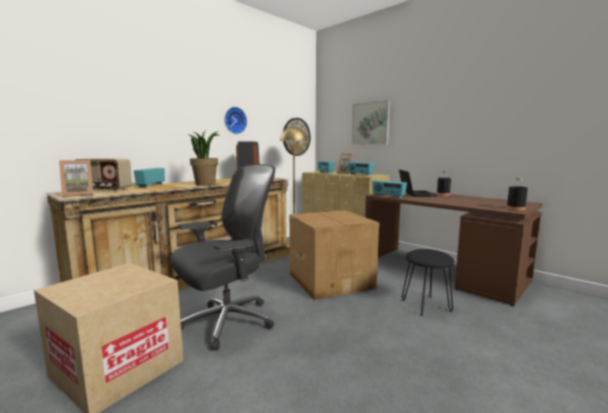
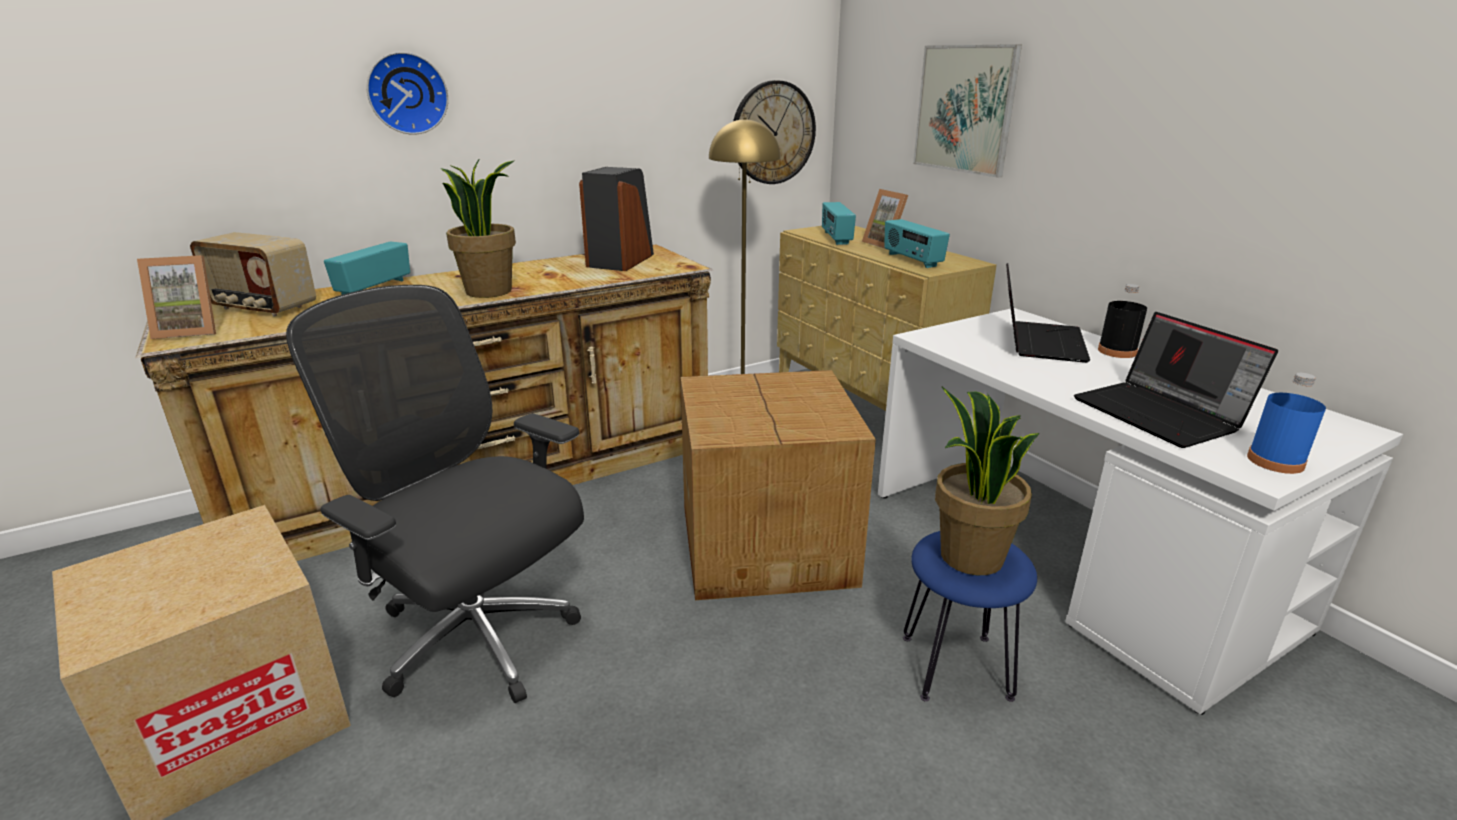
camera: 15 degrees right, 15 degrees up
(226, 323) = (479, 637): office chair -> office chair turned 120 degrees counterclockwise
(234, 120) = (591, 105): wall clock -> wall clock (407, 93)
(388, 196) = (948, 347): radio -> none
(426, 305) = (955, 666): black stool -> blue stool
(429, 254) = (970, 557): none -> potted plant
(442, 271) = (1069, 555): brown desk -> white desk
(472, 203) = (1161, 414): none -> laptop
(515, 208) = (1275, 461): black bottle -> blue bottle

